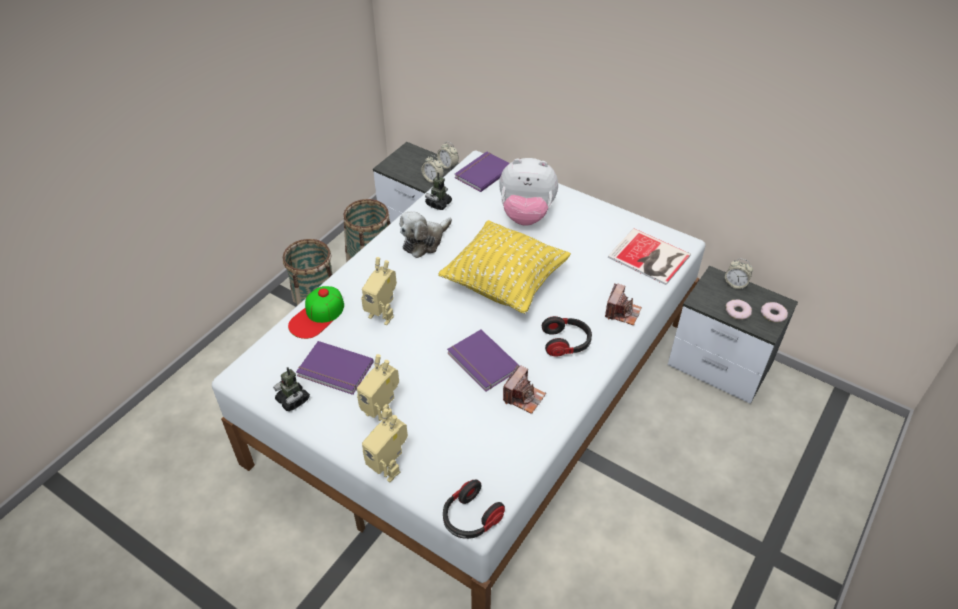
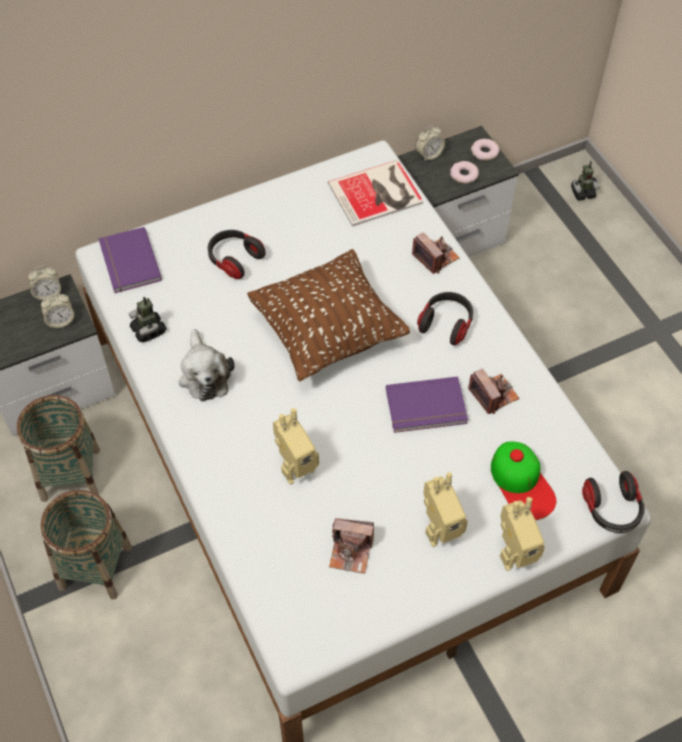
camera: 60 degrees left, 10 degrees up
(293, 400) = (369, 611): toy robot -> toy robot (582, 193)
(317, 316) = (252, 535): cap -> cap (522, 483)
(334, 371) = (351, 551): purple book -> camera
(504, 284) = (328, 333): yellow pillow -> brown pillow
(526, 215) = (234, 259): plush toy -> headphones

